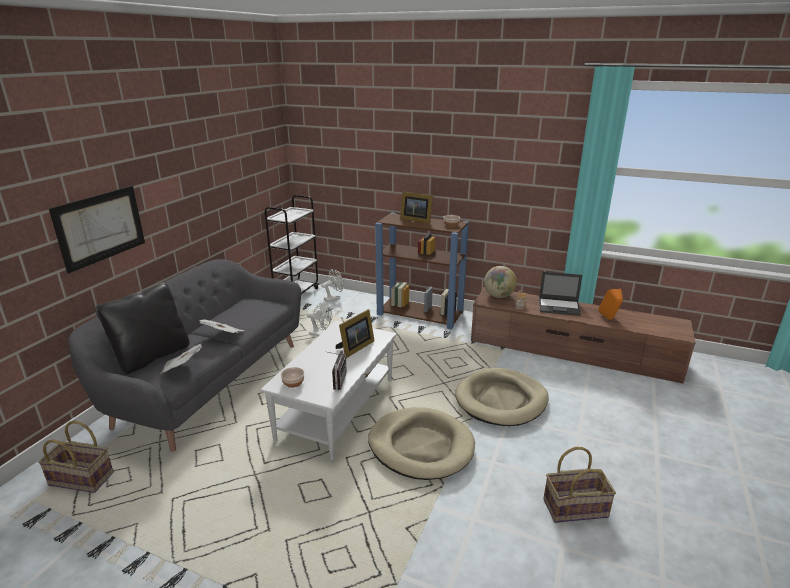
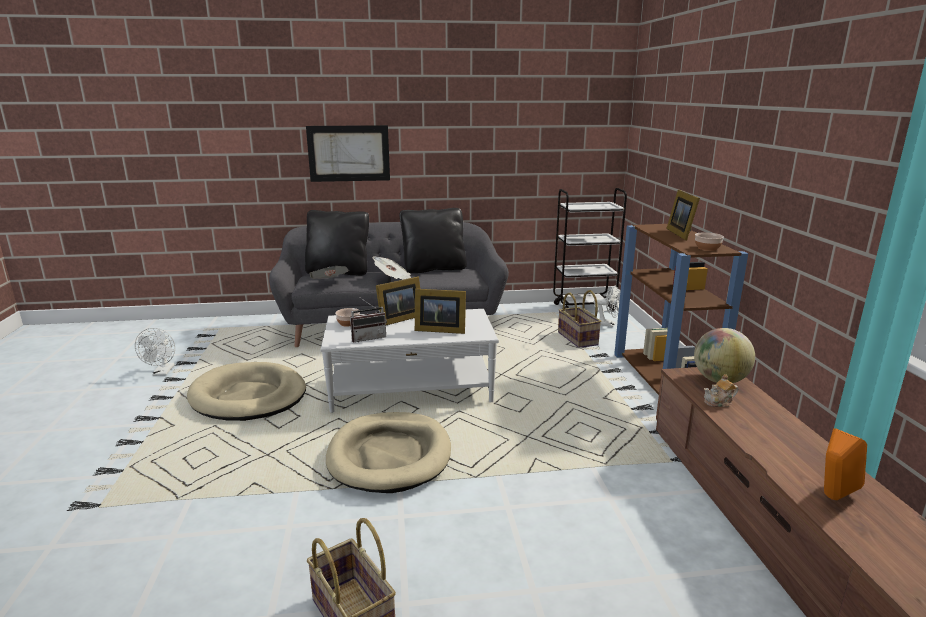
camera: 60 degrees right, 5 degrees down
(82, 478) = (248, 332): basket -> basket (578, 338)
(222, 312) = (434, 269): none -> black pillow
(314, 359) = (398, 319): none -> picture frame
(321, 334) = (528, 341): white fan -> white fan (162, 372)
(501, 400) = (541, 491): beige dog bed -> beige dog bed (248, 396)
(559, 307) = (782, 437): laptop -> none

